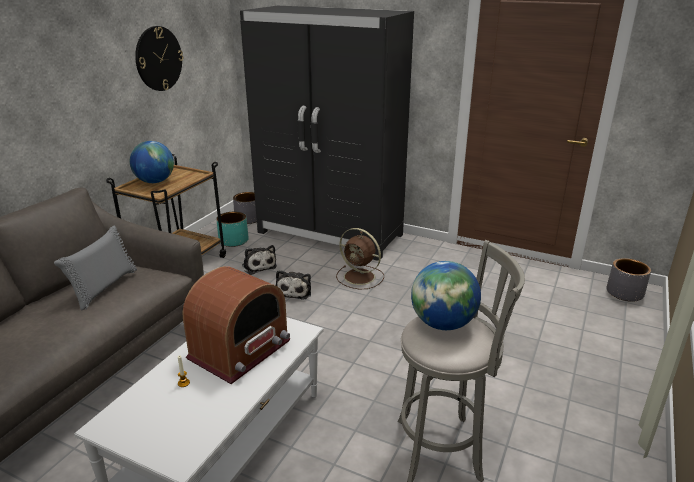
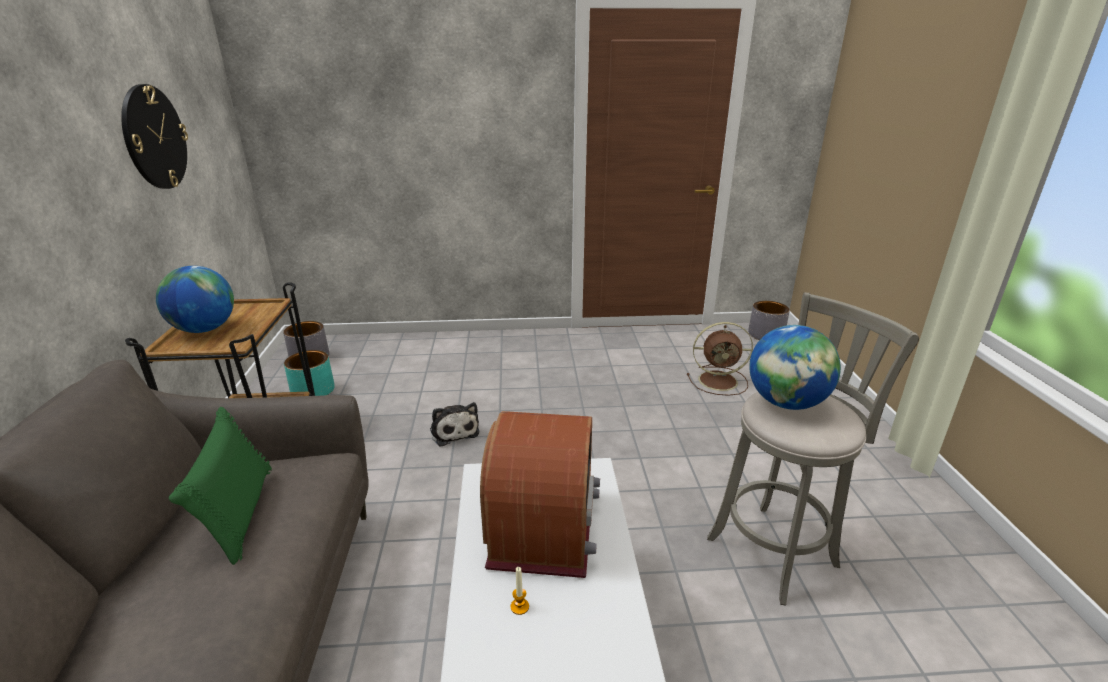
camera: 30 degrees left, 0 degrees up
(104, 288) = (239, 514): grey pillow -> green pillow
(258, 266) = (377, 413): plush toy -> none
(329, 234) = (435, 351): black cabinet -> none
(360, 277) = (516, 390): brown fan -> brown fan (719, 381)

